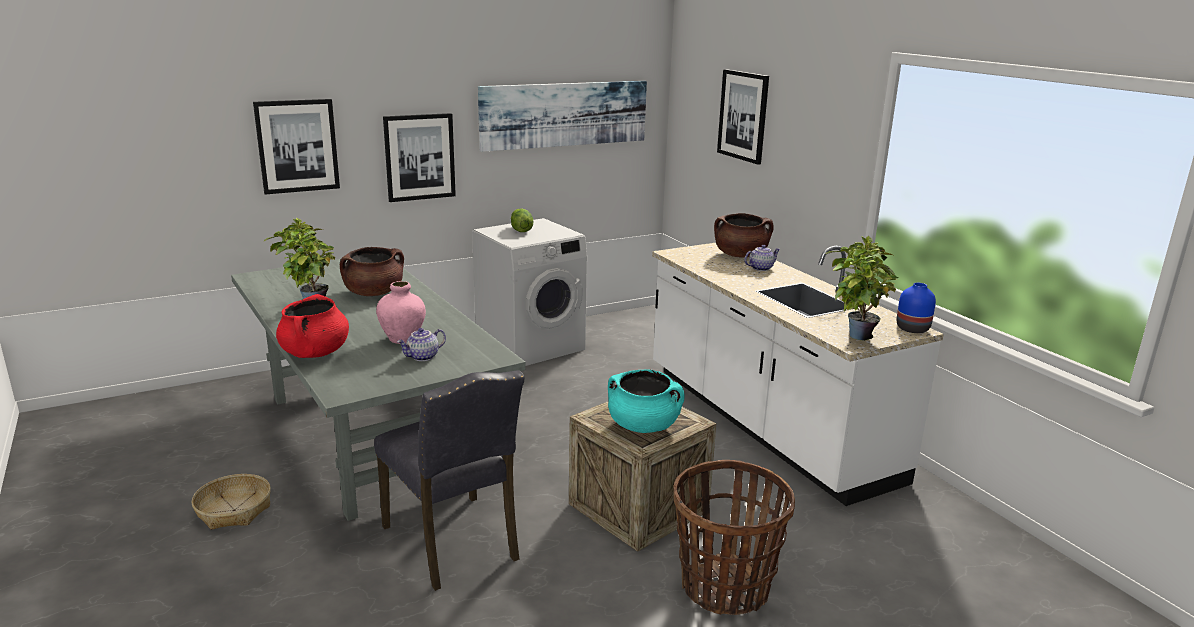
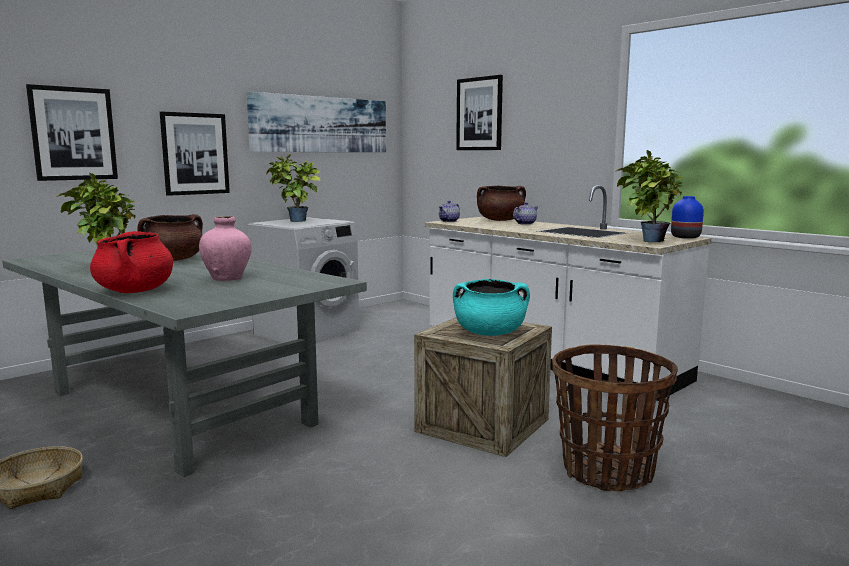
camera: 15 degrees left, 10 degrees down
(423, 357) = (258, 286): teapot -> teapot (449, 221)
(454, 543) = (315, 478): grey chair -> none
(521, 230) = (294, 221): lettuce -> potted plant

